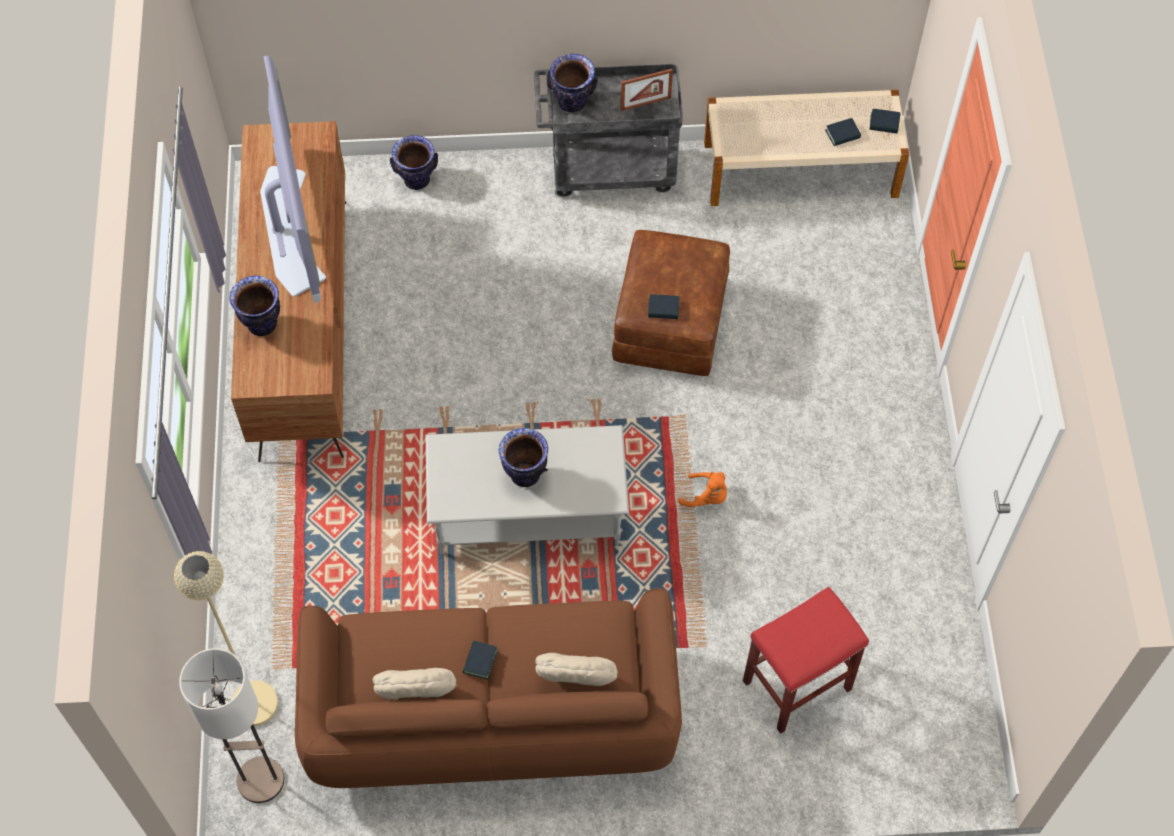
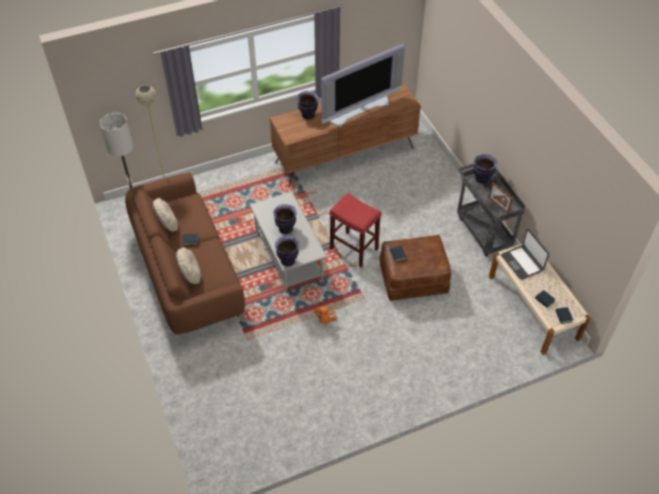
camera: 70 degrees right, 10 degrees down
(417, 180) = (438, 168): vase -> vase (288, 261)
(753, 132) = (522, 263): none -> laptop
(797, 684) = (240, 382): red stool -> red stool (354, 249)

